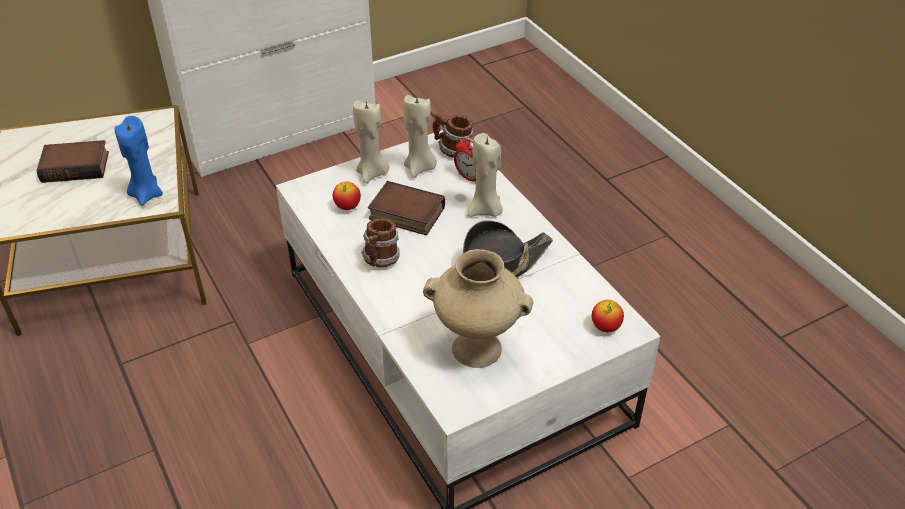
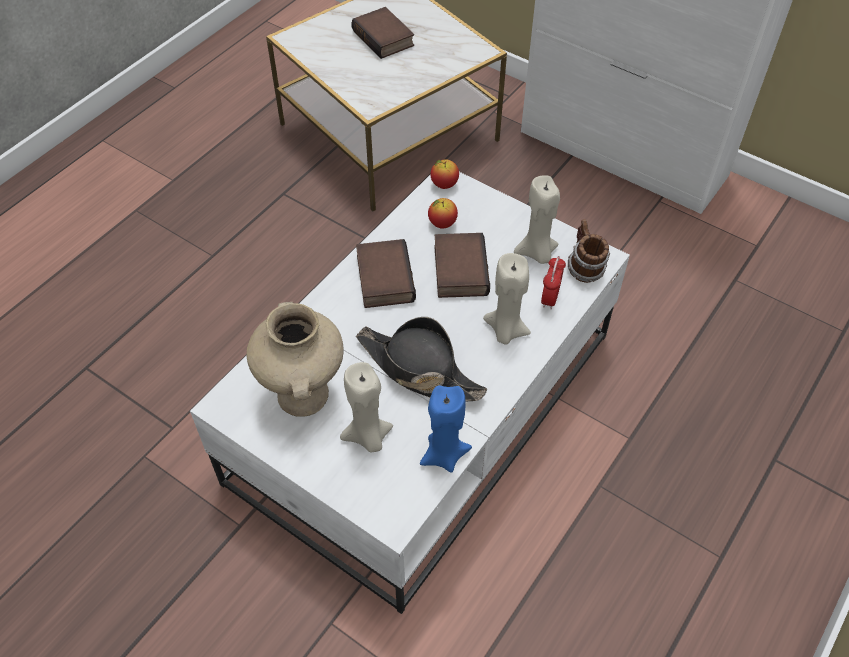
camera: 65 degrees right, 10 degrees up
(146, 194) = (376, 92): blue candle -> blue candle (444, 455)
(372, 173) = (503, 221): beige candle -> beige candle (368, 437)
(381, 261) = (382, 278): mug -> book
(605, 327) = (385, 496): apple -> apple (444, 185)

